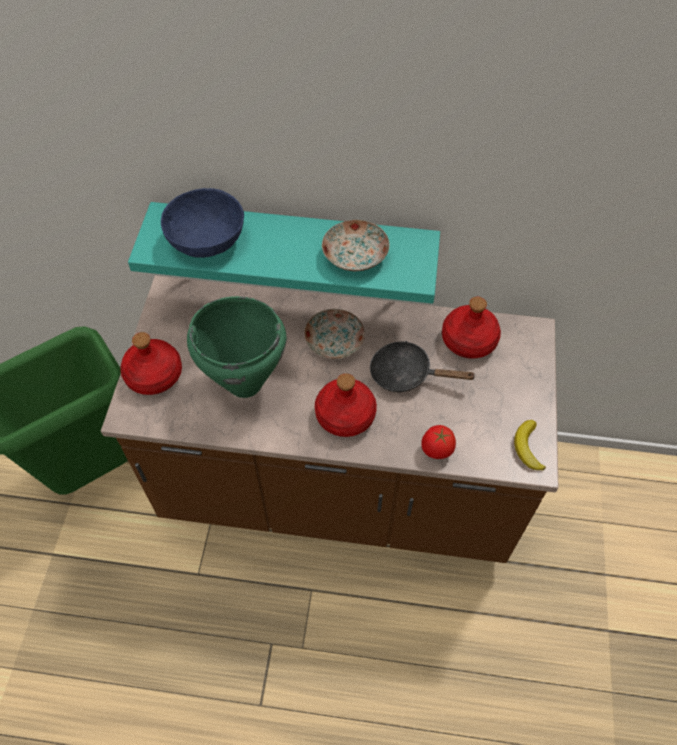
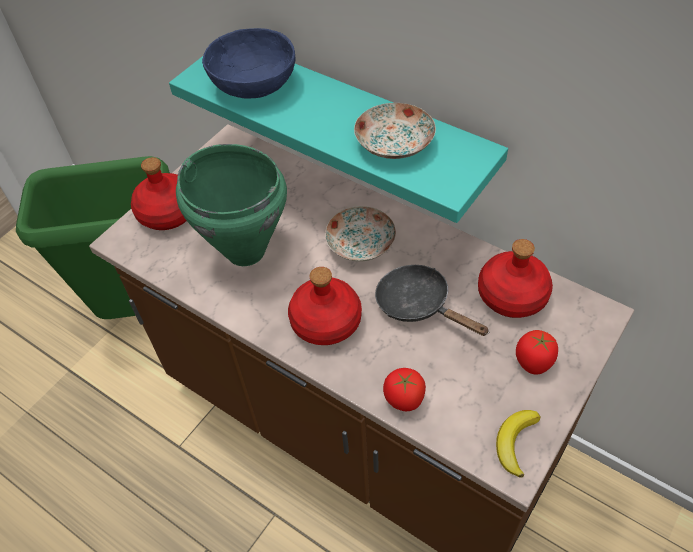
camera: 30 degrees right, 5 degrees down
(509, 385) = (533, 362): none -> tomato

